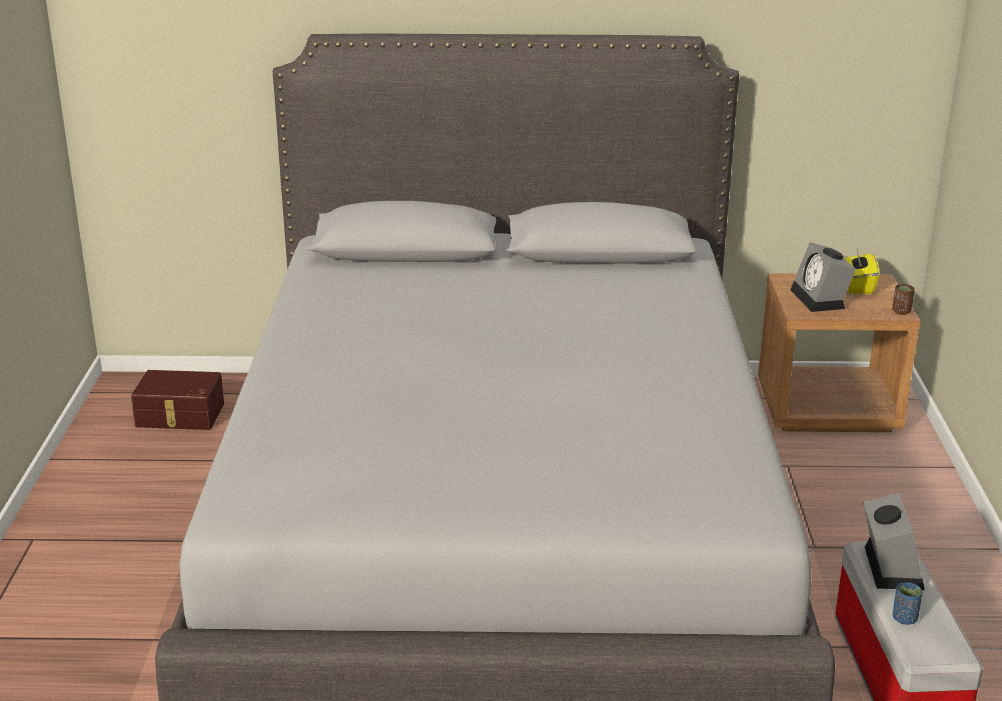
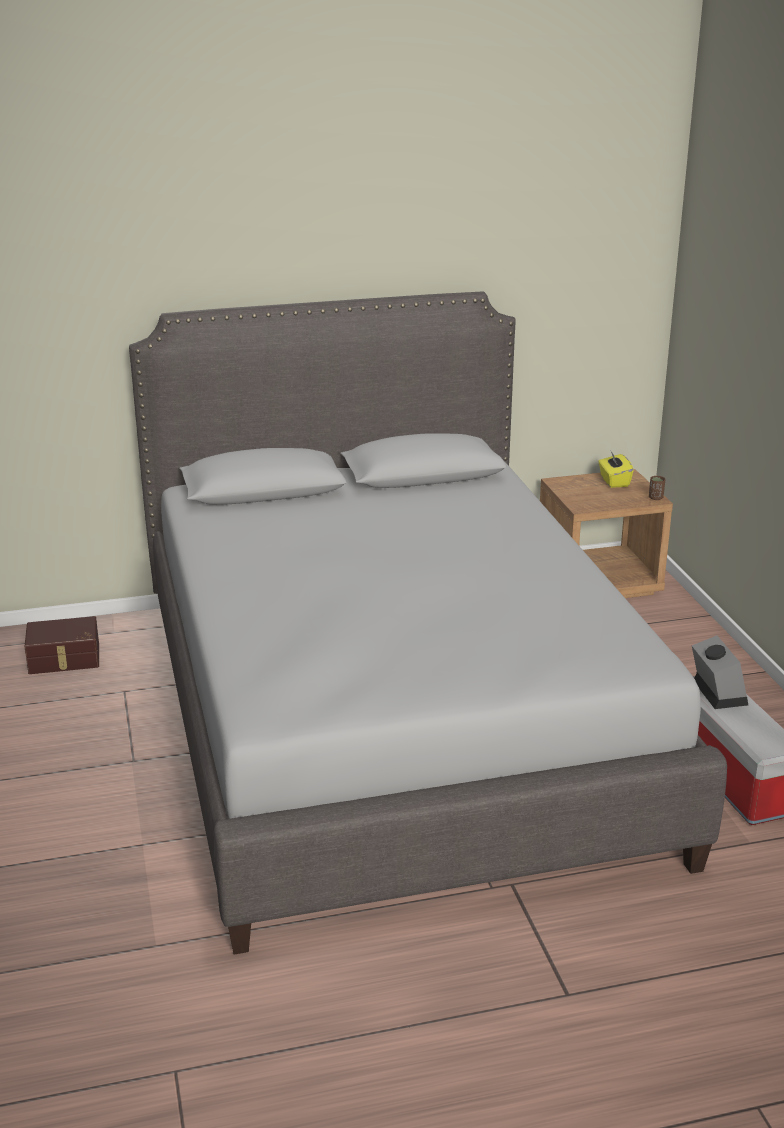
camera: 15 degrees left, 0 degrees up
(821, 299) = (592, 495): alarm clock -> none
(904, 619) = (743, 727): blue cup -> none

